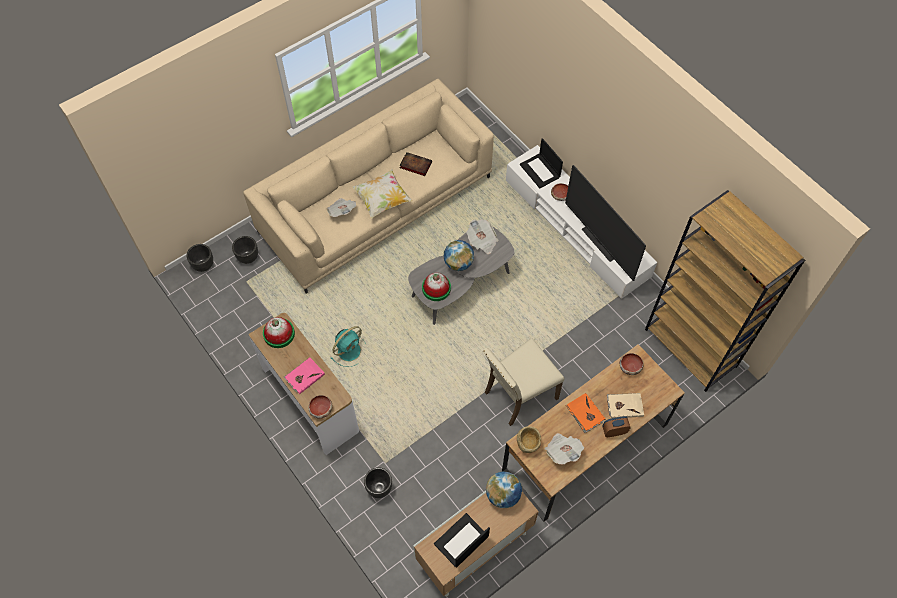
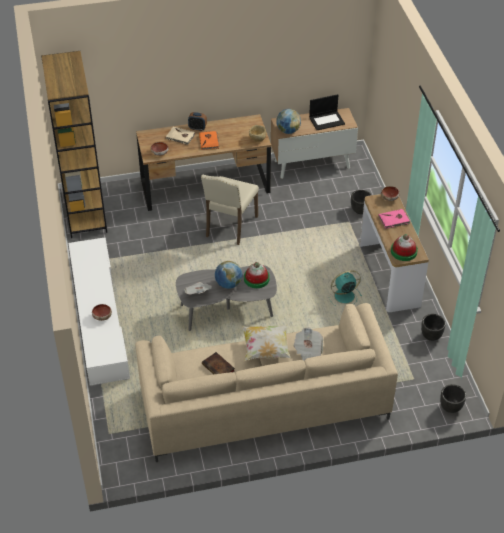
camera: 155 degrees left, 15 degrees down
(248, 257) = (405, 399): black planter -> black planter (431, 336)
(518, 395) = (230, 227): beige chair -> beige chair turned 120 degrees clockwise
(540, 171) = (102, 343): laptop -> none
(562, 451) = (237, 129): newspaper -> none
(599, 243) = (101, 270): television -> none

